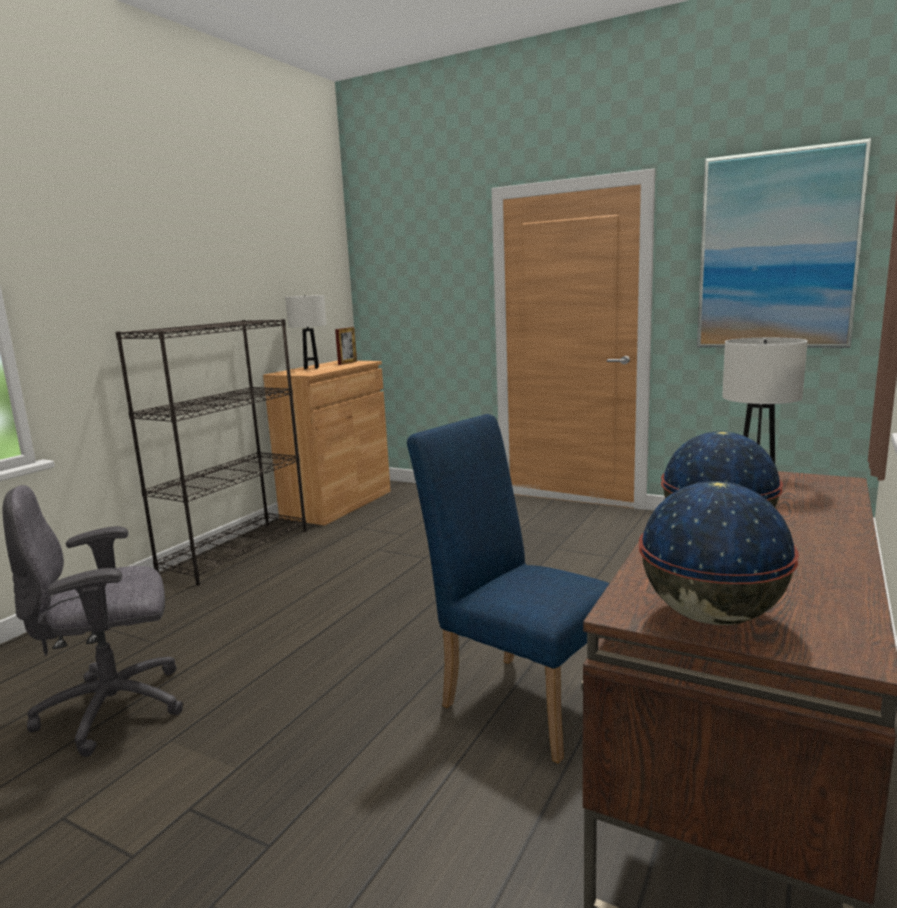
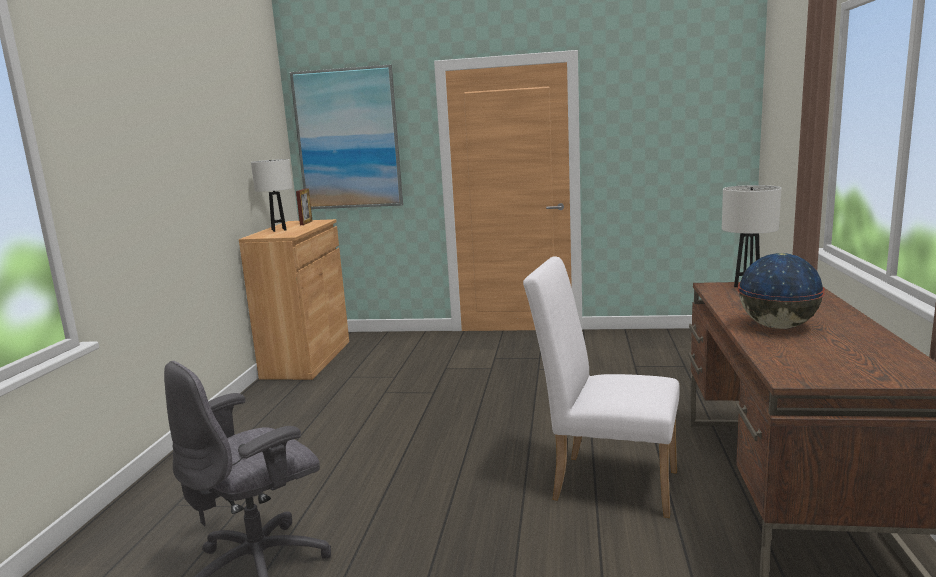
camera: 20 degrees left, 0 degrees up
(236, 551) = (243, 414): black bookcase -> none
(519, 698) = (605, 482): blue chair -> white chair
(711, 616) = (840, 372): globe -> none
(777, 251) = (674, 117): picture -> picture (348, 139)

